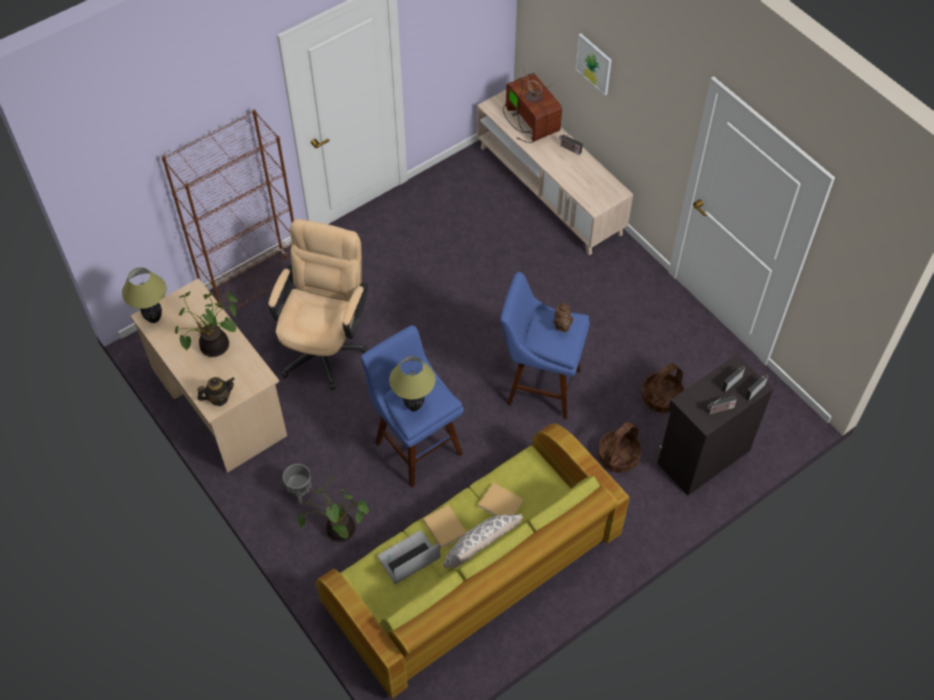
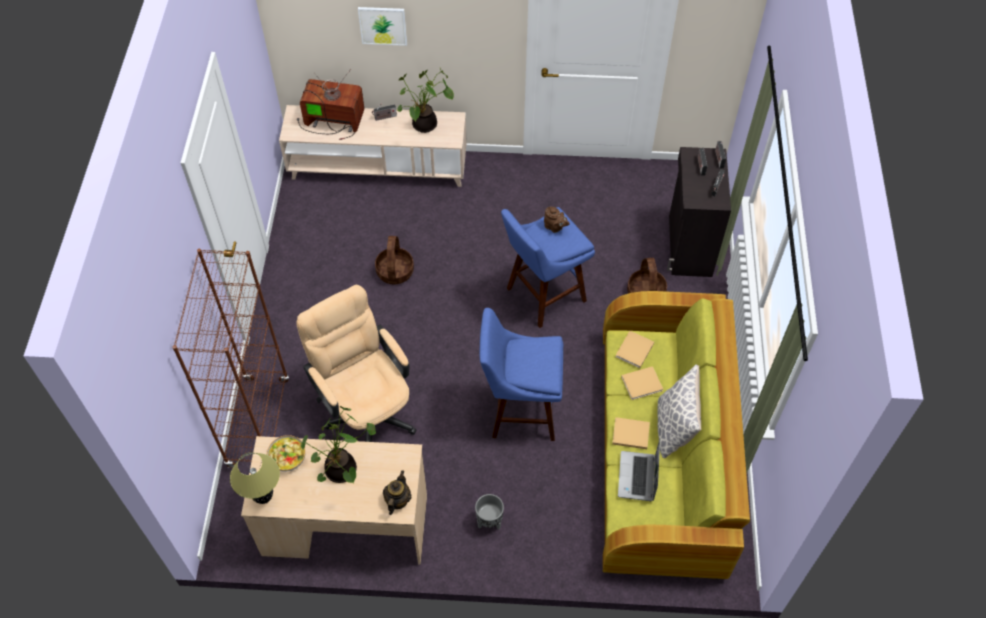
camera: 50 degrees left, 0 degrees up
(197, 308) = (287, 458): none -> bowl
(339, 532) = (549, 518): potted plant -> potted plant (425, 126)
(414, 406) = (537, 367): table lamp -> none
(528, 477) = (634, 351): none -> beige book
(661, 398) = (621, 234): basket -> basket (395, 271)

